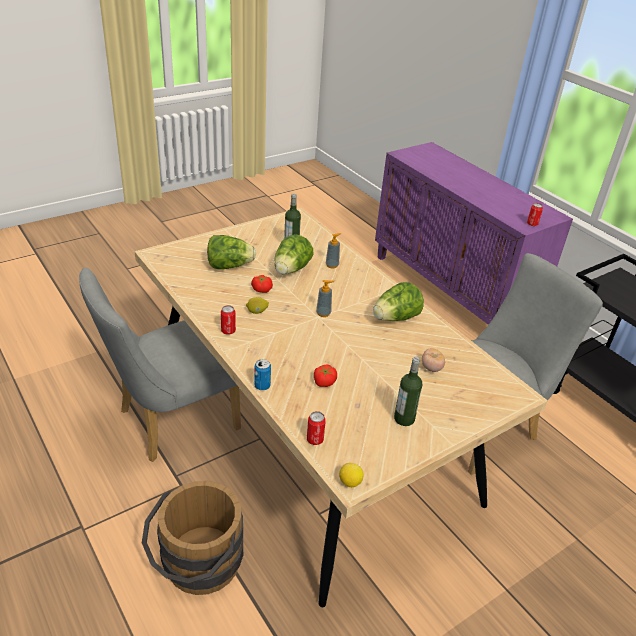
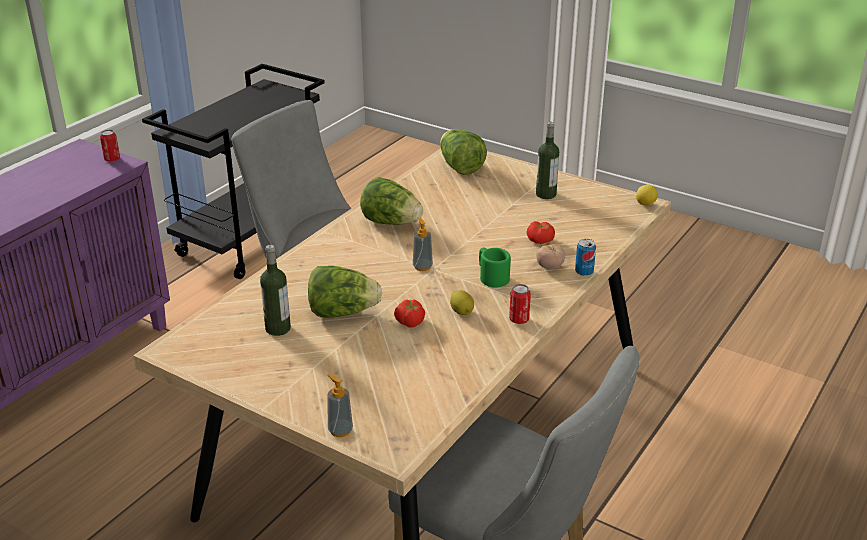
camera: 110 degrees left, 5 degrees down
(197, 566) = (674, 461): brown bucket -> none
(229, 266) = (373, 366): lettuce -> lettuce (460, 167)
(289, 338) = (491, 277): none -> green mug
(315, 439) = (620, 228): can -> none
(332, 265) = (305, 285): soap dispenser -> soap dispenser (340, 430)
(431, 368) = (460, 192): tomato -> tomato (549, 267)

